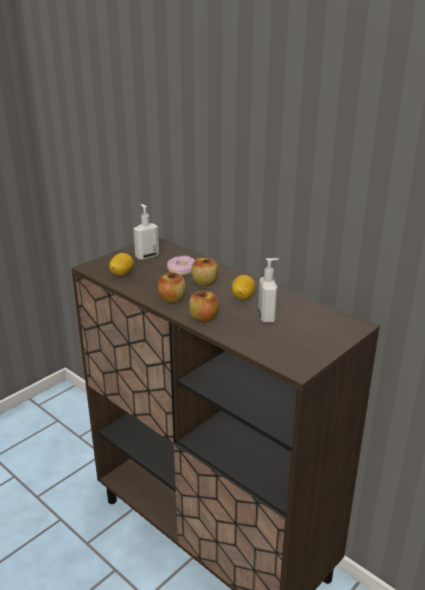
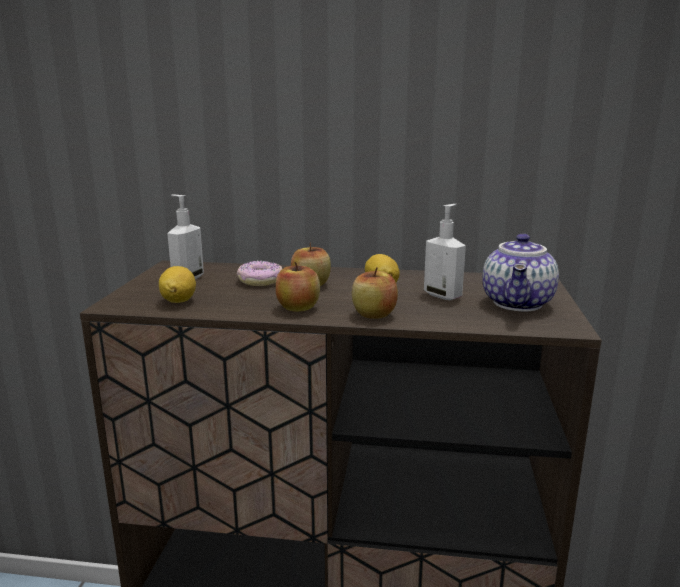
camera: 35 degrees left, 10 degrees down
(302, 340) = (519, 304): none -> teapot

